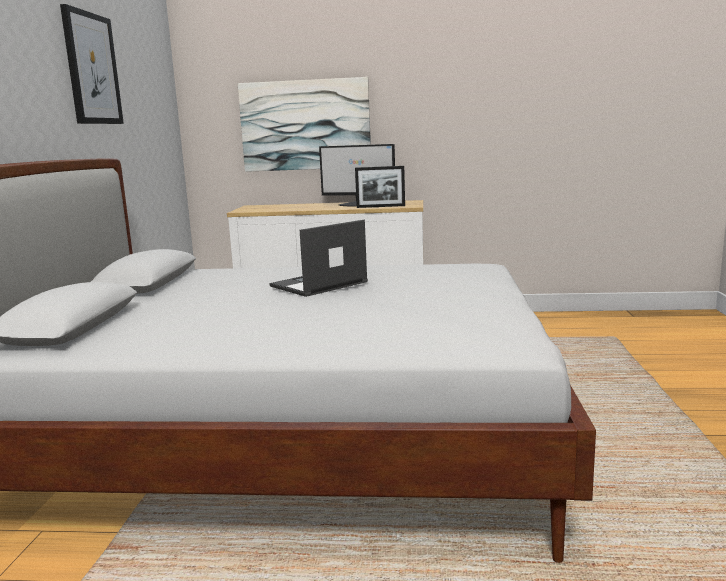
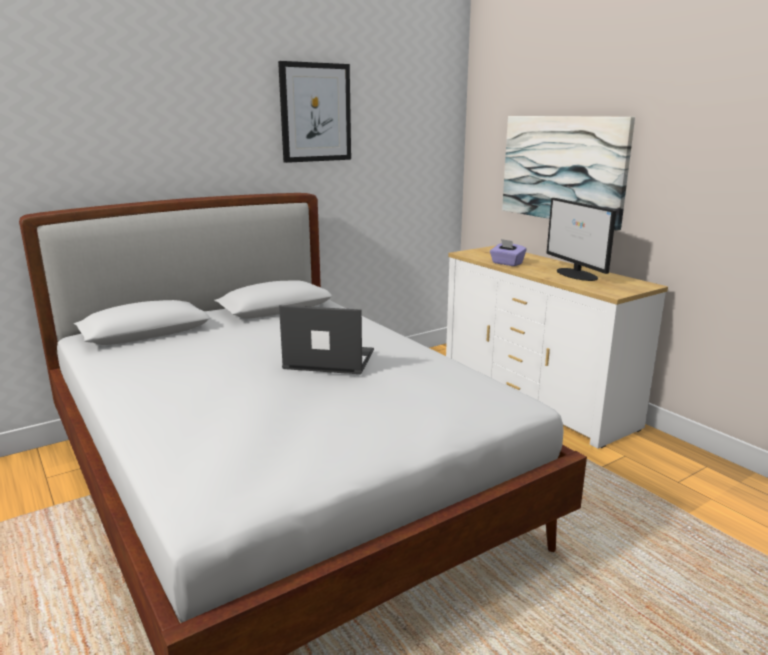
camera: 50 degrees right, 5 degrees up
(295, 209) = (506, 263): none -> purple tissue box
(380, 206) = (582, 284): picture frame -> none

